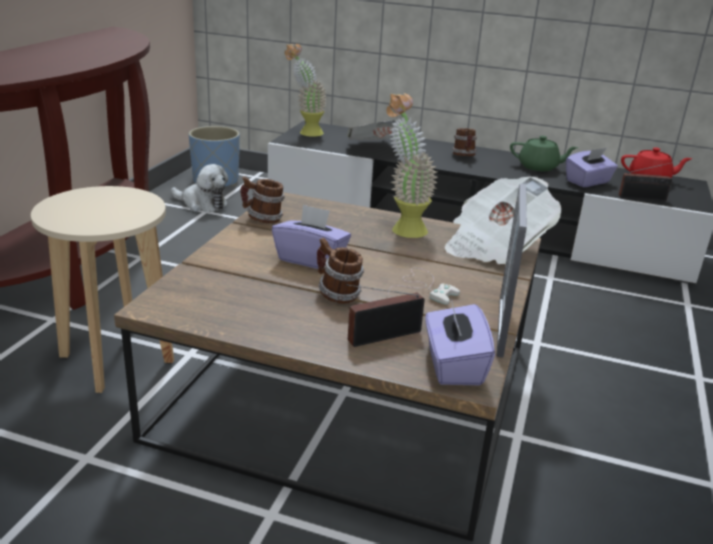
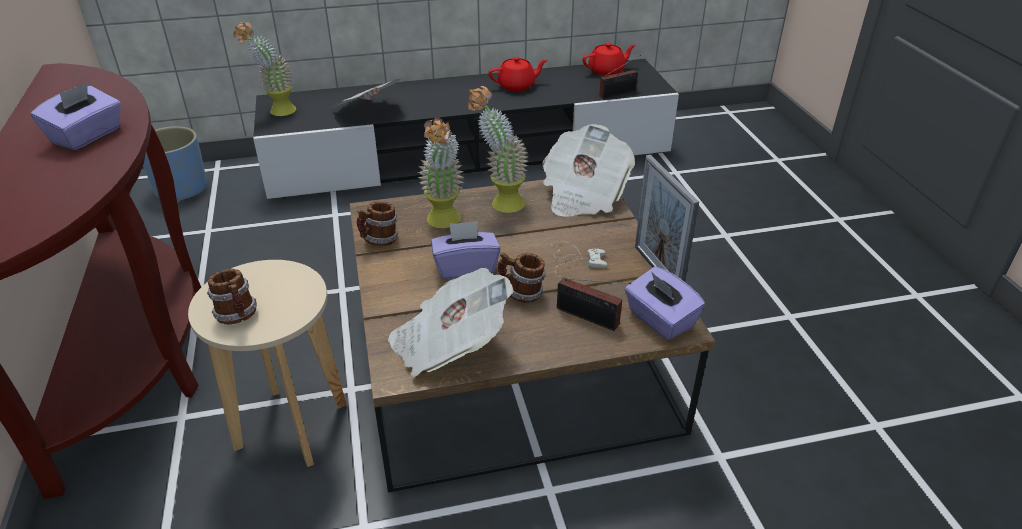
camera: 30 degrees left, 10 degrees up
(202, 204) = (195, 223): plush toy -> none
(223, 304) = (449, 345): none -> newspaper
(333, 226) = (444, 224): none -> potted plant
(380, 336) = (590, 318): radio -> radio turned 90 degrees counterclockwise
(464, 156) = (447, 93): mug -> mug (238, 316)
(539, 167) = (517, 86): green teapot -> red teapot
(588, 182) = (567, 90): purple tissue box -> purple tissue box (87, 136)

